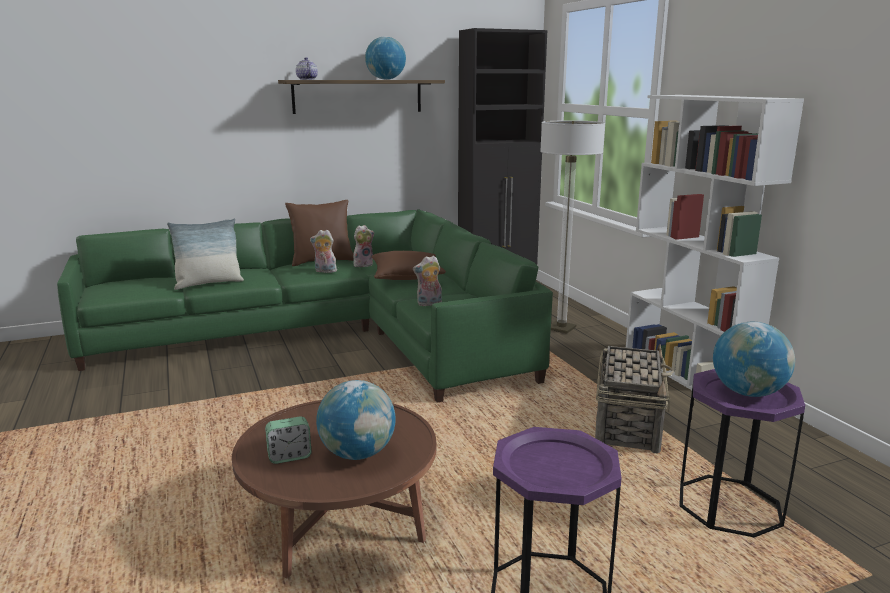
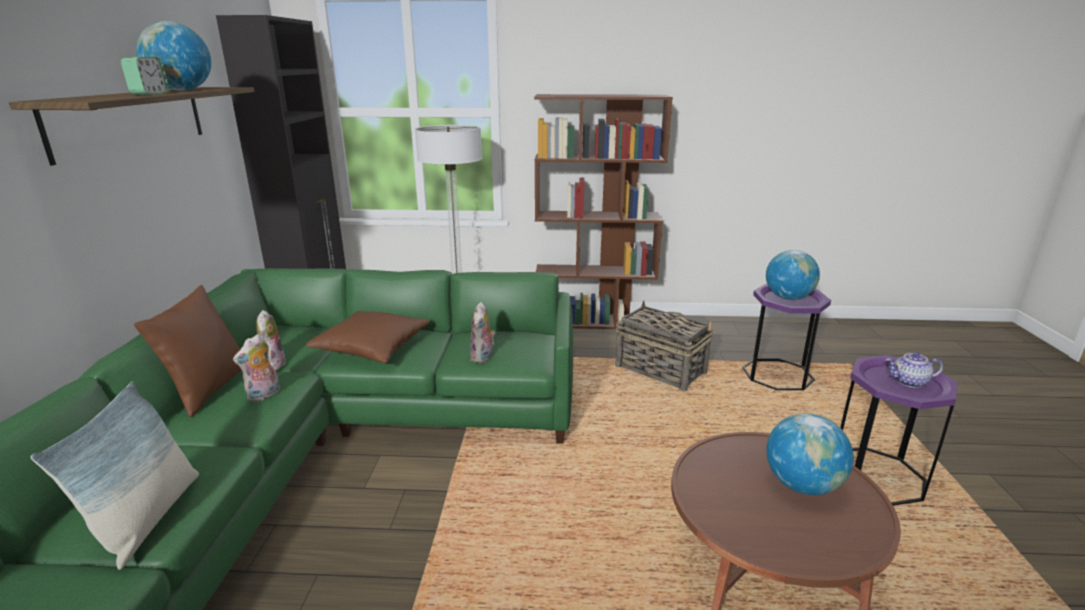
camera: 65 degrees left, 5 degrees up
(289, 456) = (804, 532): alarm clock -> alarm clock (150, 93)
(306, 79) = (88, 98): teapot -> teapot (909, 382)
(686, 374) = (594, 321): white bookcase -> brown bookcase

